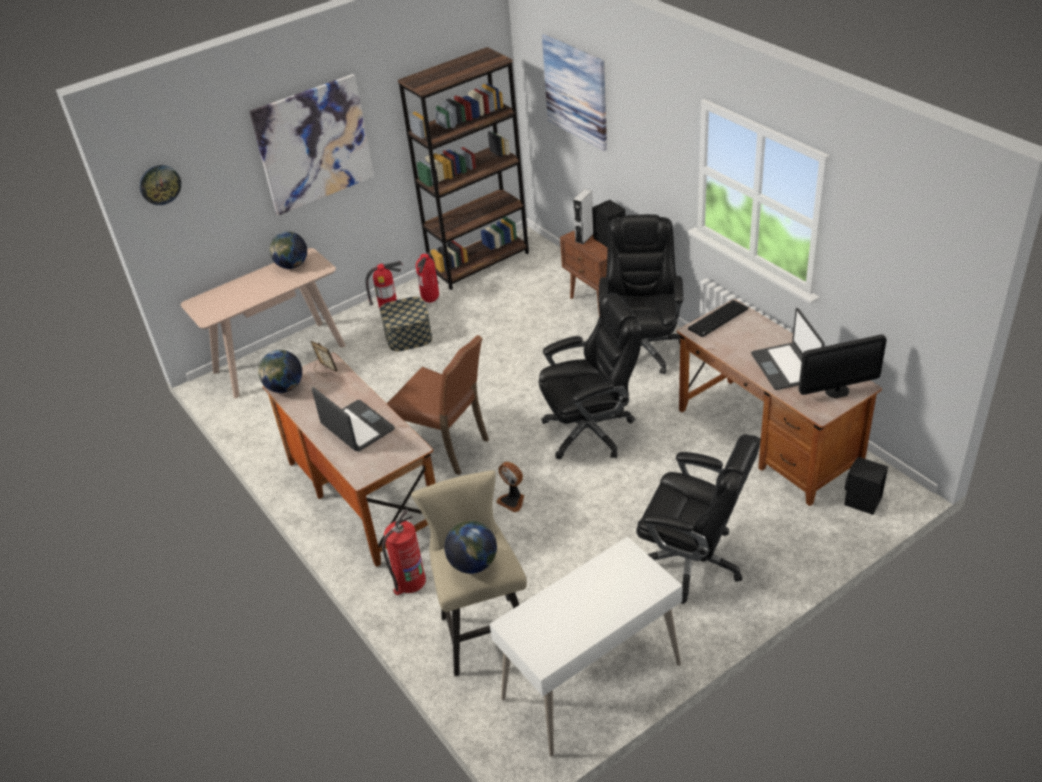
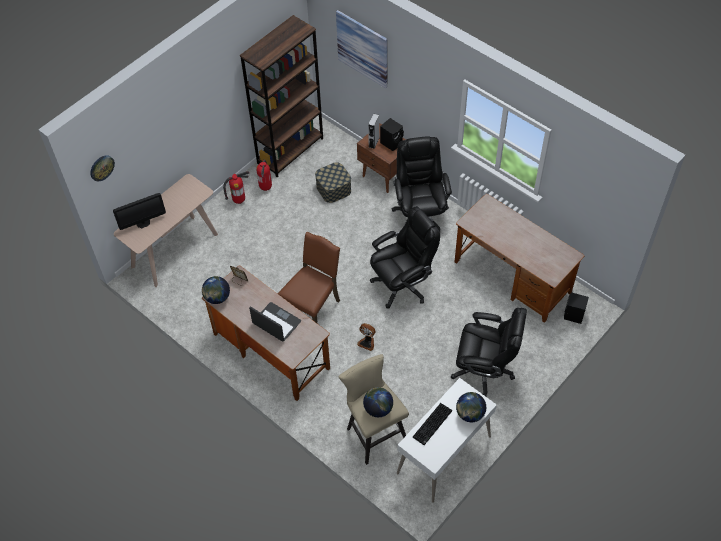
camera: 15 degrees left, 15 degrees up
(292, 266) = (181, 192): globe -> globe (470, 414)
(313, 144) = (189, 111): picture -> none
(408, 335) = (259, 220): storage box -> storage box (333, 189)
(409, 581) = (320, 408): fire extinguisher -> none
(445, 447) = (313, 308): brown chair -> brown chair turned 75 degrees counterclockwise
(718, 320) = (479, 212): keyboard -> keyboard (432, 425)
(785, 367) = (527, 245): laptop -> none
(837, 391) = (559, 260): monitor -> monitor (143, 223)

